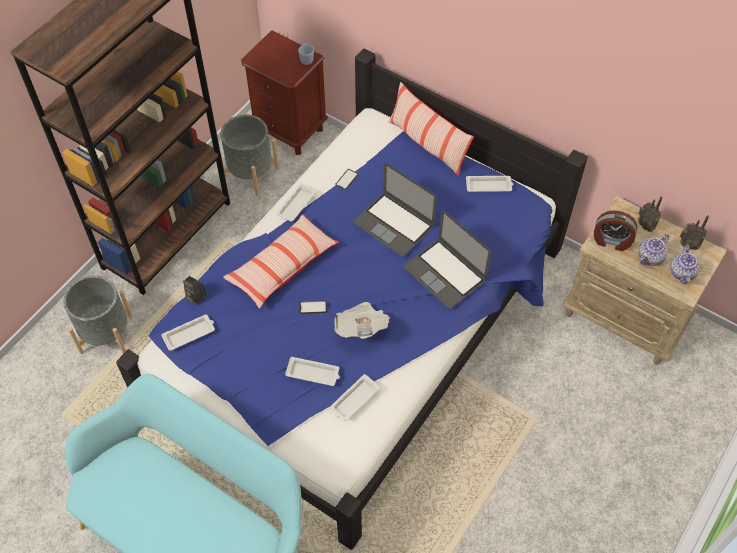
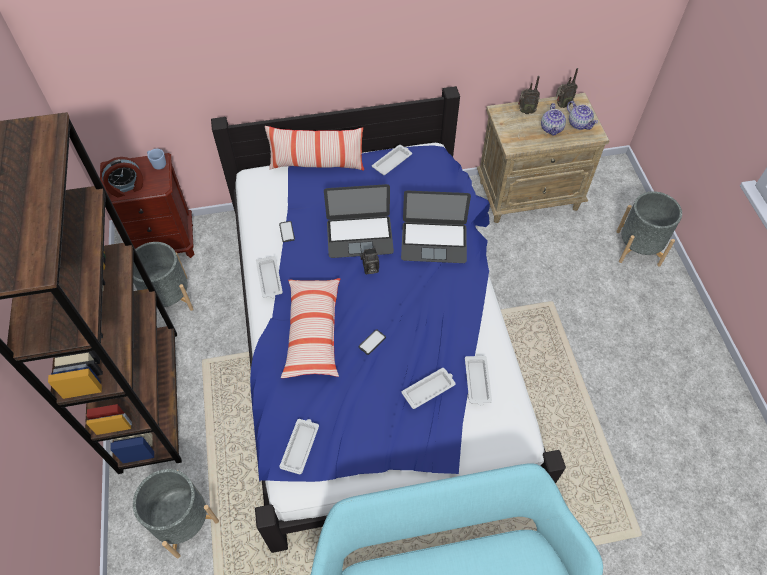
camera: 45 degrees left, 0 degrees up
(195, 297) = (269, 414): camera -> camera (370, 269)
(361, 328) = (423, 326): newspaper -> none
(611, 241) = (518, 135): alarm clock -> alarm clock (127, 188)
(675, 442) = (638, 248): none -> grey planter

